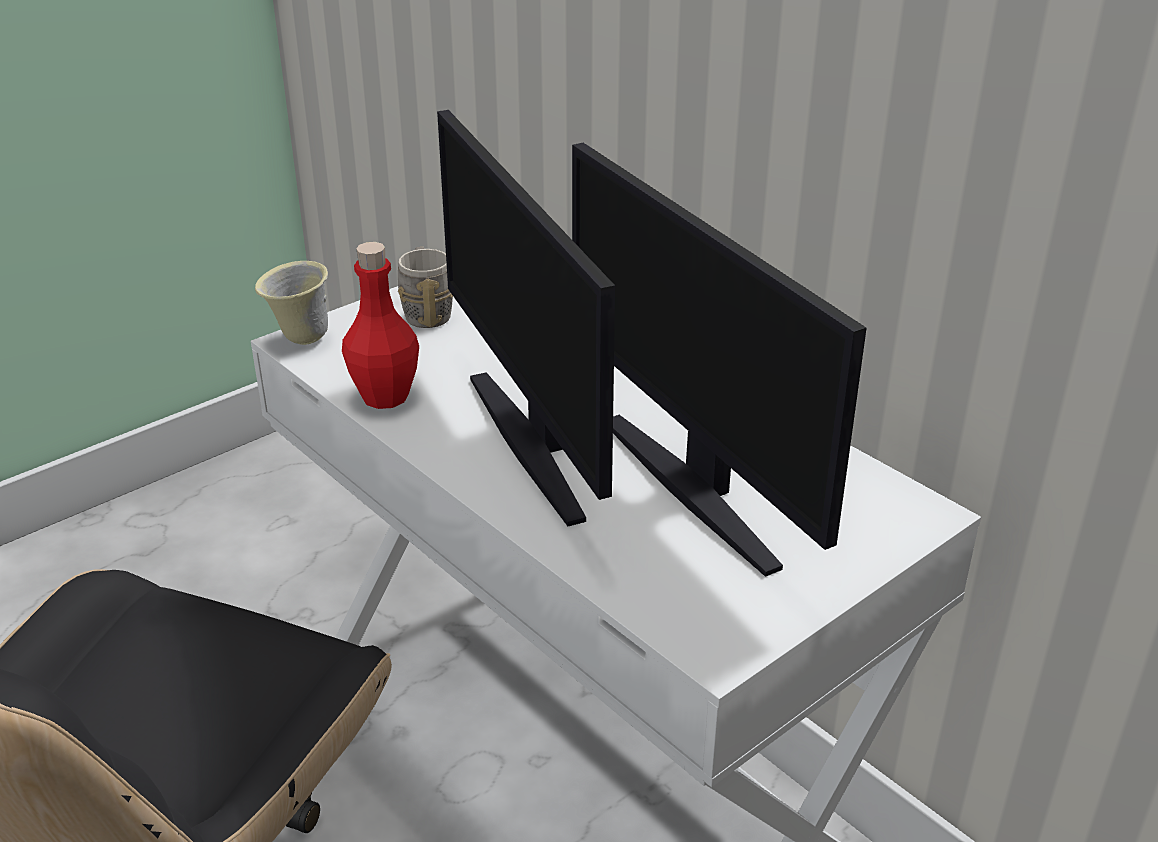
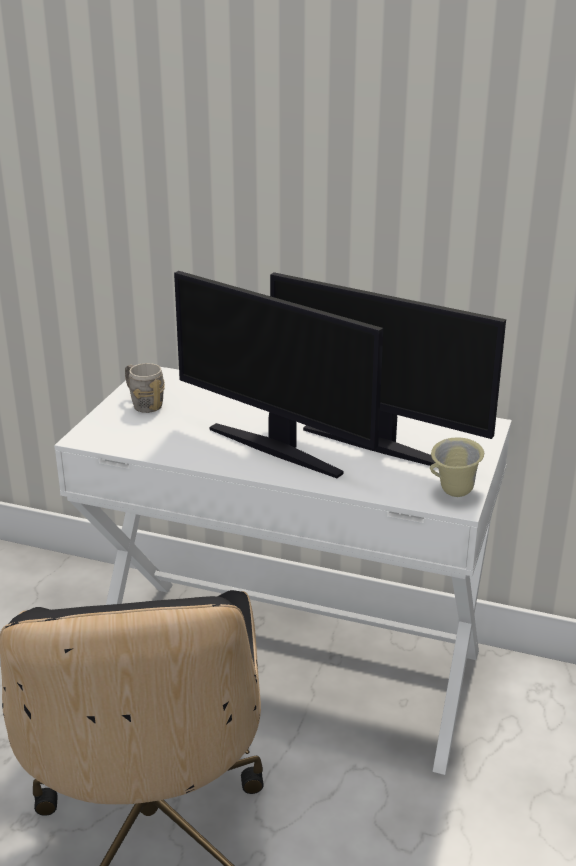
camera: 30 degrees left, 5 degrees down
(300, 339) = (85, 436): beige mug -> beige mug (453, 494)
(385, 396) = (172, 450): red bottle -> none

